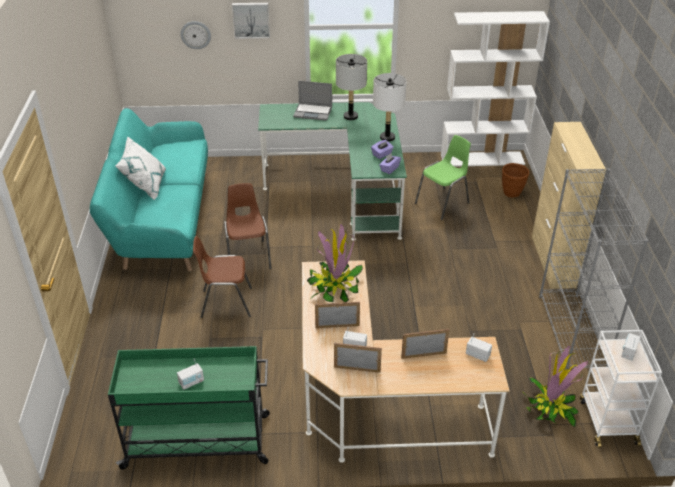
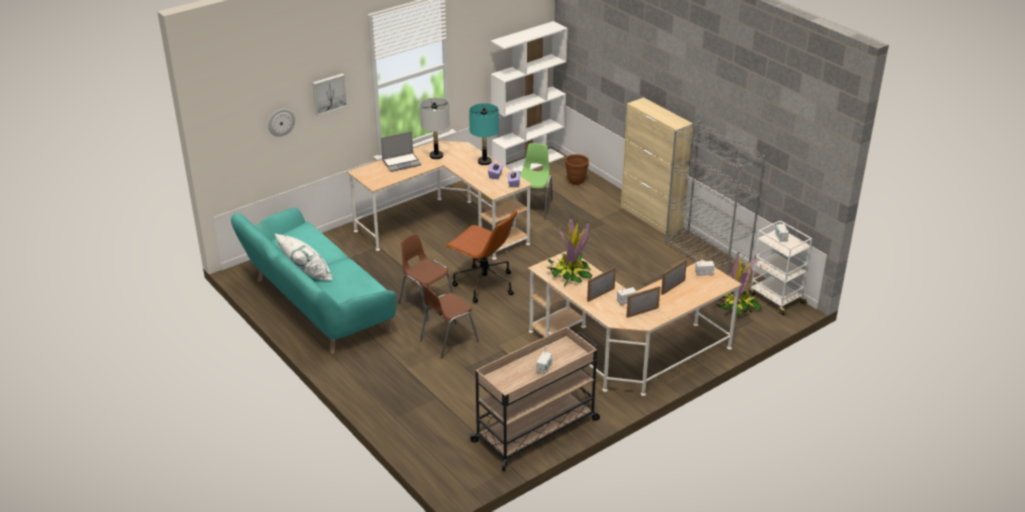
camera: 35 degrees left, 5 degrees down
(199, 441) = (537, 430): green cart -> beige cart
(316, 261) = (483, 284): none -> brown office chair
(343, 190) = (445, 226): green desk -> beige desk
(387, 137) = (484, 162): white table lamp -> turquoise table lamp

